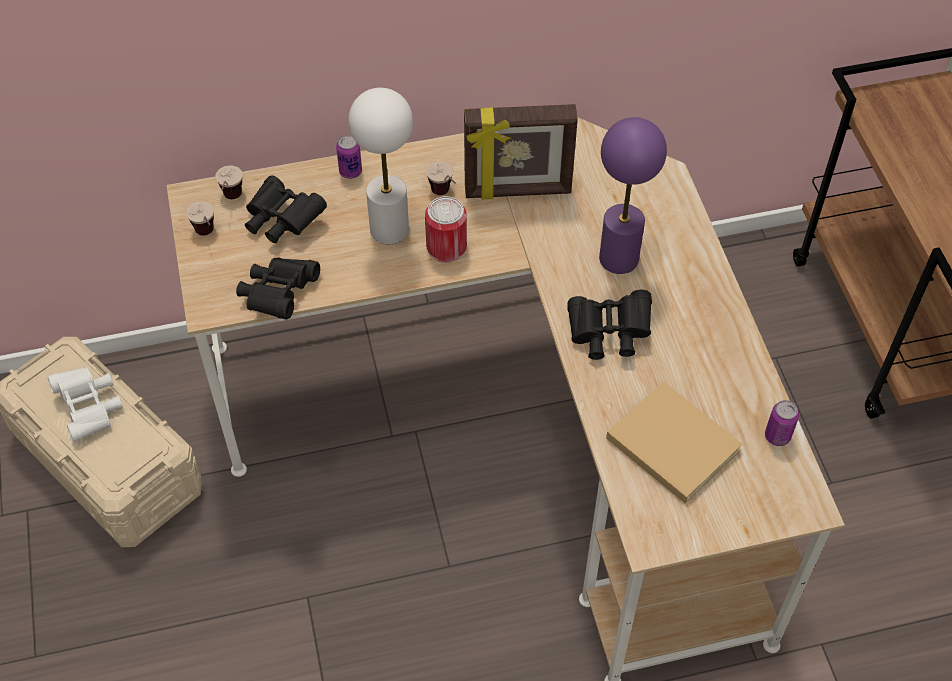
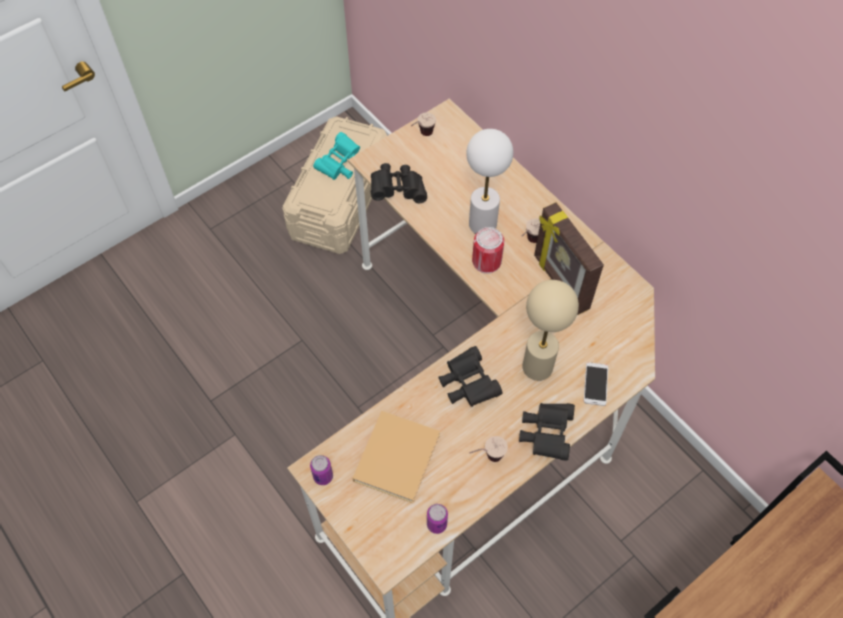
camera: 65 degrees right, 5 degrees up
(90, 409) = (341, 165): white binoculars -> turquoise binoculars
(231, 201) = (455, 134): cup -> cup (486, 458)
(282, 221) = (455, 166): black binoculars -> black binoculars (546, 434)
(350, 171) = (517, 183): can -> can (323, 476)
(619, 258) = (537, 367): purple table lamp -> beige table lamp
(667, 216) = (595, 384): none -> phone

